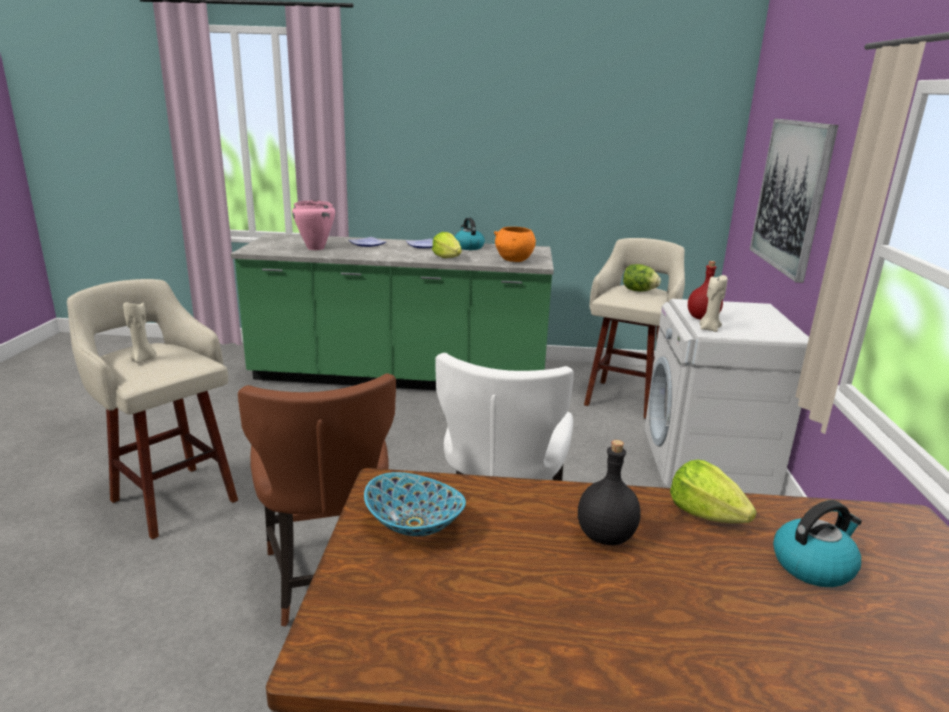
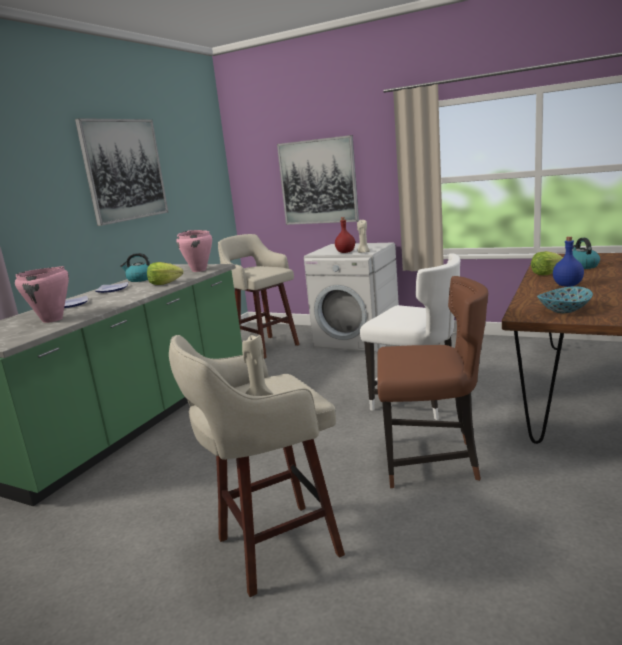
camera: 65 degrees left, 5 degrees down
(514, 260) = (199, 270): orange bowl -> pink cooking pot
(531, 123) = (124, 170): none -> picture
(606, 535) = (567, 285): black bottle -> blue bottle
(639, 291) = (255, 268): lettuce -> none

